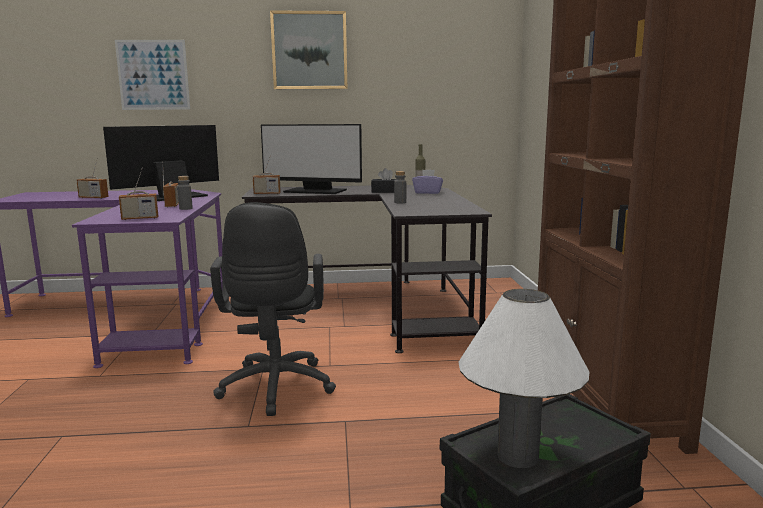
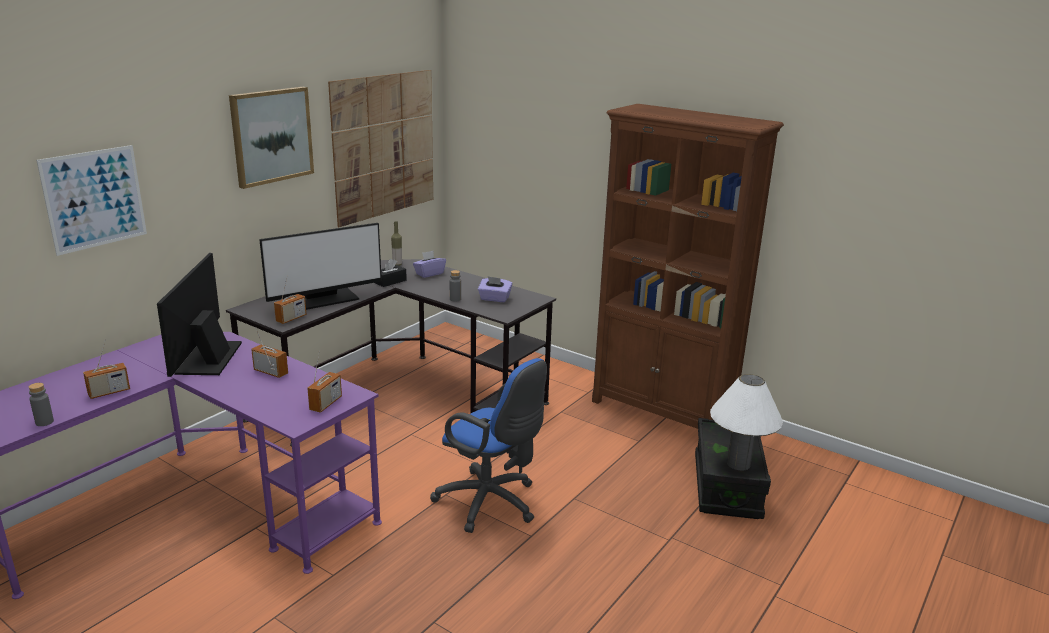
camera: 50 degrees left, 10 degrees up
(186, 208) = (307, 373): grey bottle -> grey bottle (44, 422)
(275, 390) = (491, 504): black office chair -> blue office chair
(432, 206) = (494, 299): none -> purple tissue box
(437, 79) = (384, 146): none -> picture

